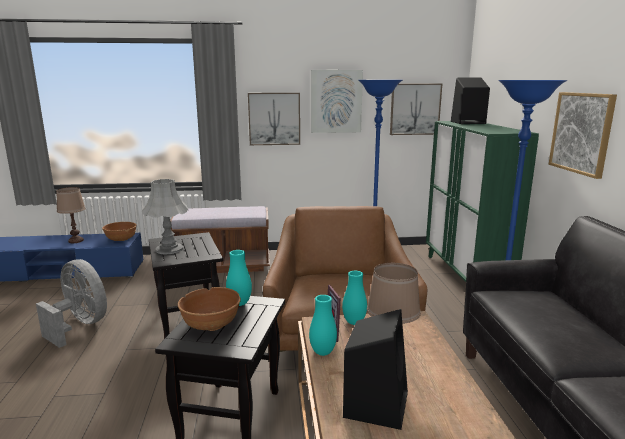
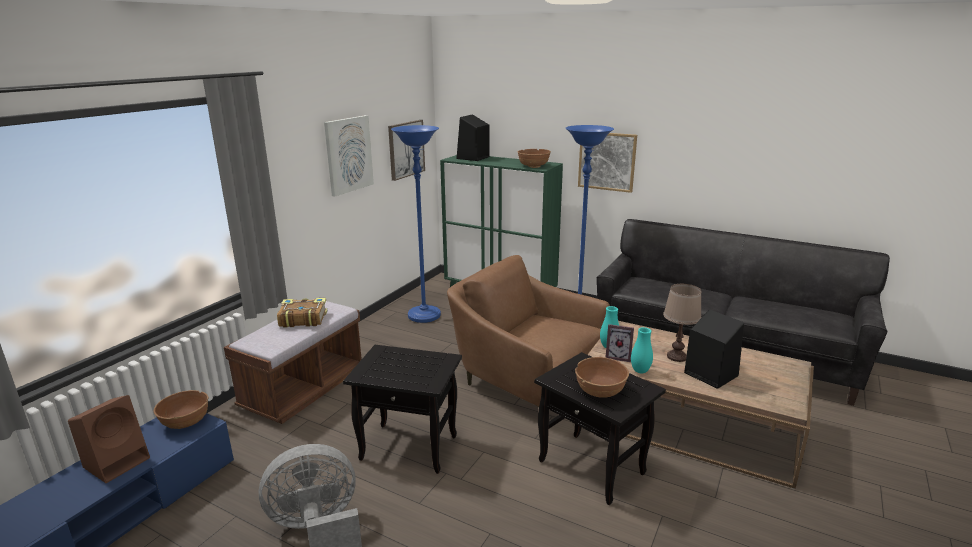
camera: 55 degrees left, 5 degrees up
(76, 241) = (118, 461): brown table lamp -> brown speaker
(169, 249) = (399, 375): grey table lamp -> none
(228, 210) = (302, 319): none -> book
(239, 303) = (573, 371): turquoise vase -> none
(274, 119) = (297, 189): picture -> none
(493, 131) = (533, 166): none -> brown bowl

